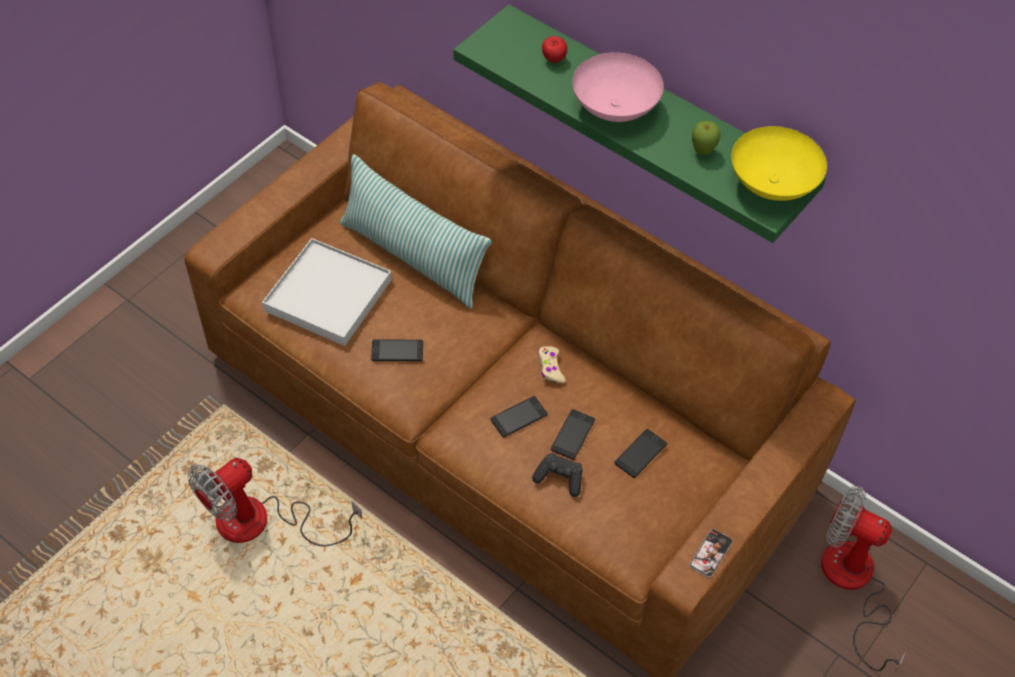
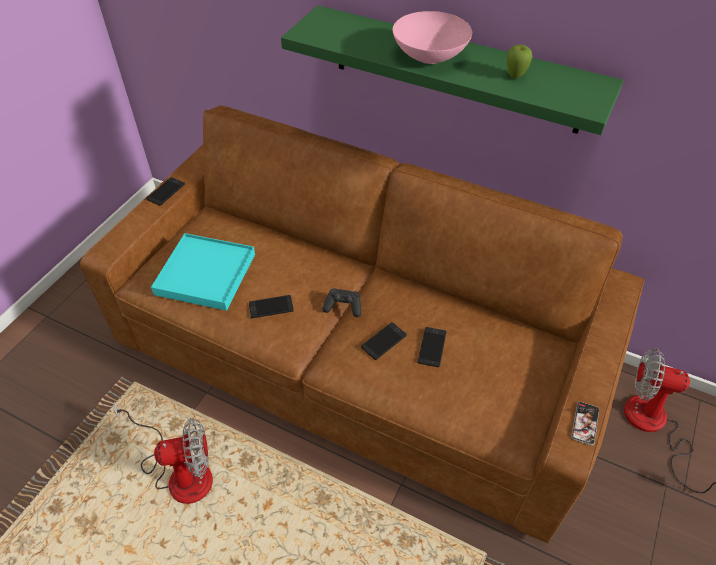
camera: 10 degrees left, 5 degrees down
(261, 523) = (180, 472): fan -> fan turned 135 degrees counterclockwise
(328, 295) = (205, 274): white tray -> turquoise tray
(413, 257) = (268, 236): pillow -> none
(550, 368) = (398, 298): beige game controller -> none
(553, 60) = (366, 34): apple -> none
(559, 478) = (432, 385): black game controller -> black game controller (343, 307)
(640, 453) = (491, 352): phone -> phone (166, 191)
(771, 183) = (582, 90): yellow bowl -> none

